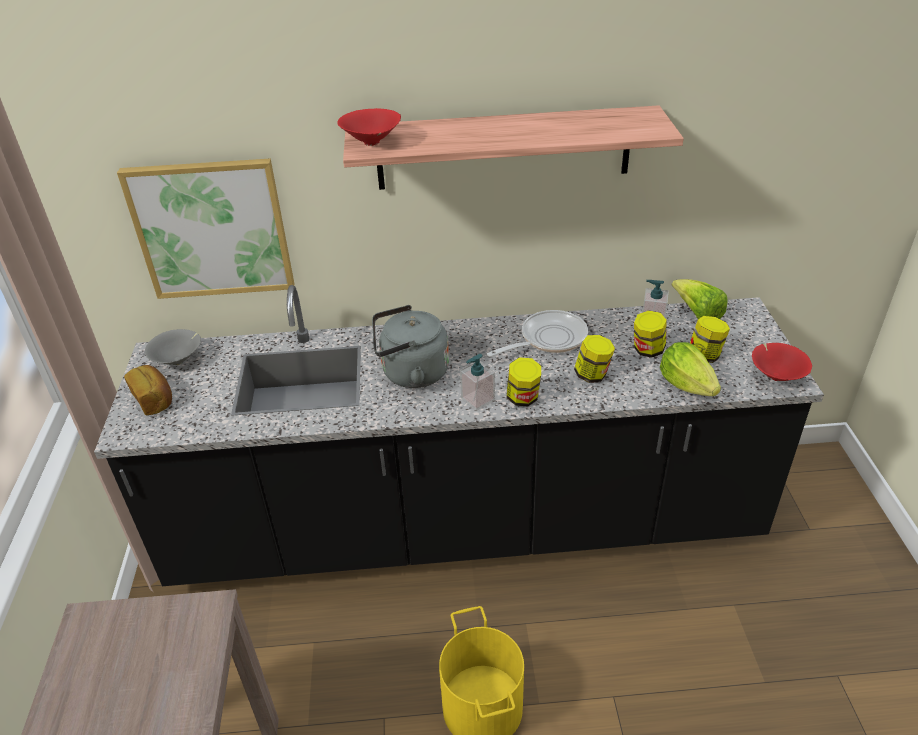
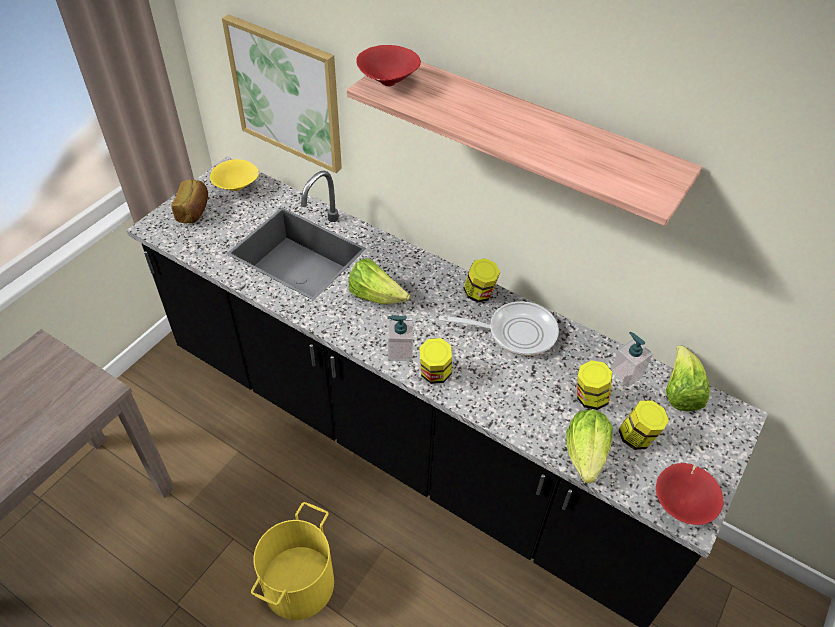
camera: 35 degrees right, 10 degrees up
(179, 360) = (237, 187): grey bowl -> yellow bowl
(411, 373) = (376, 296): grey kettle -> lettuce
(592, 375) = (514, 390): jar -> jar (479, 294)

